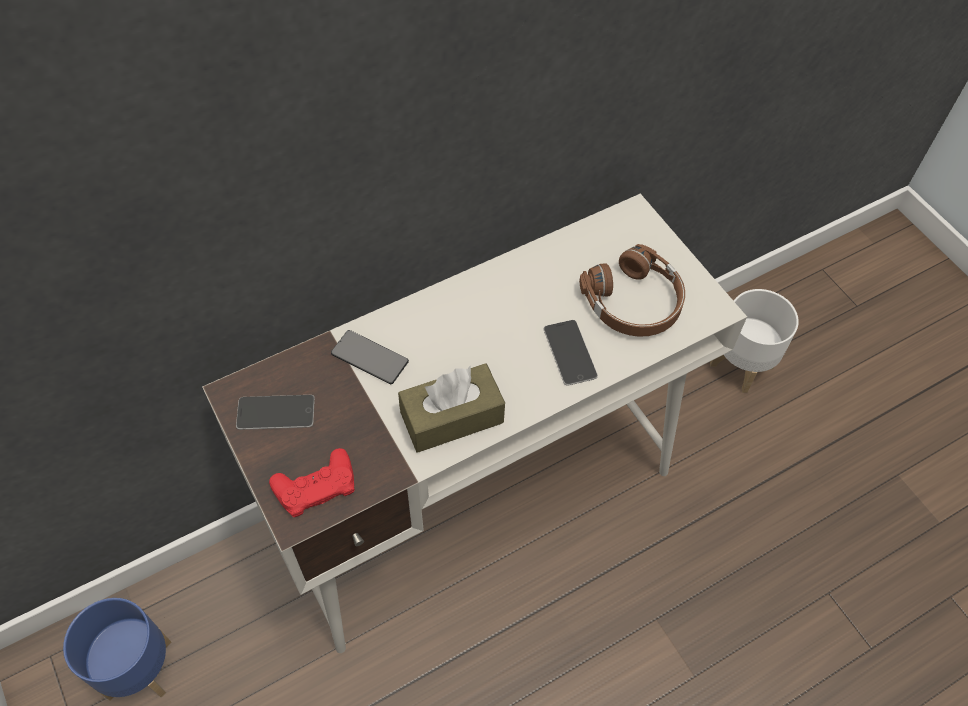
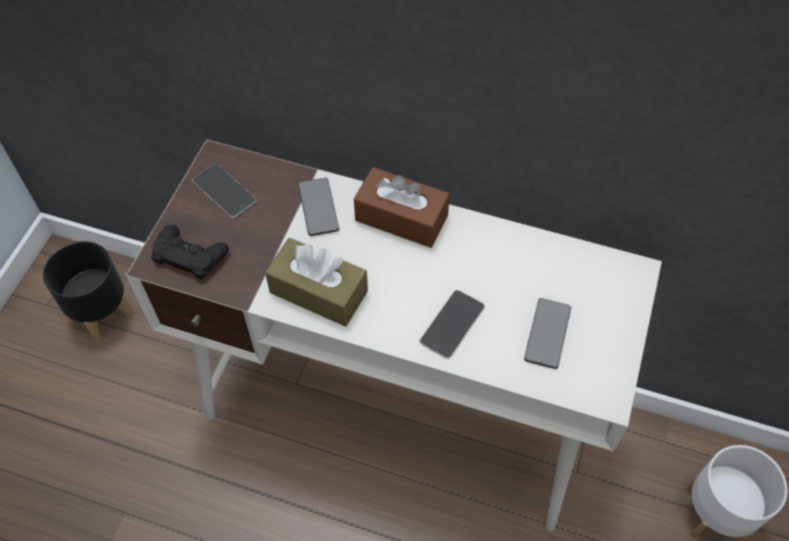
camera: 50 degrees right, 0 degrees up
(139, 670) = (102, 315): blue planter -> black planter
(315, 486) = (189, 255): red game controller -> black game controller
(441, 311) = (401, 218): none -> brown tissue box
(634, 302) = (547, 334): brown headphones -> phone

